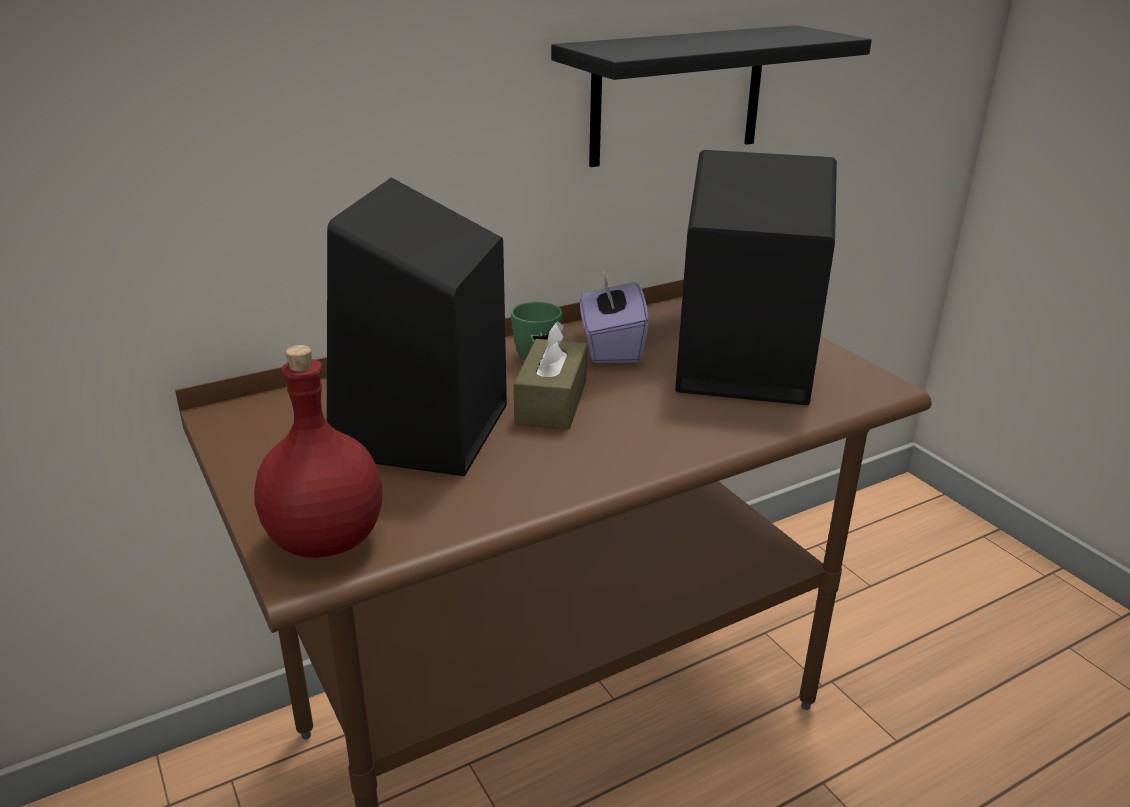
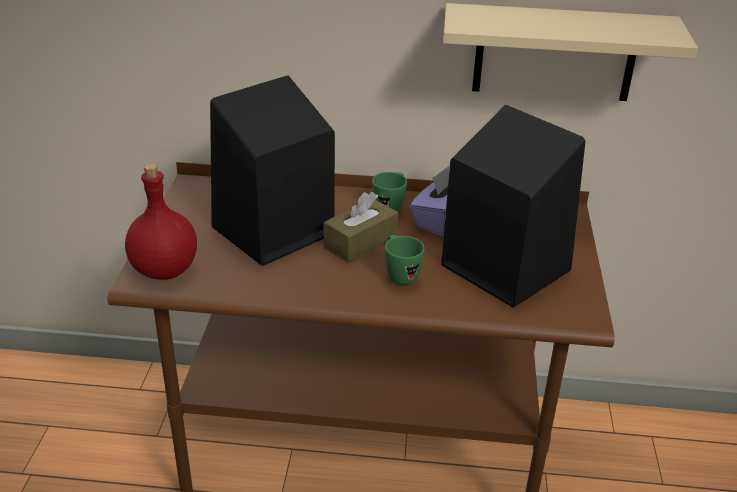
camera: 35 degrees right, 5 degrees up
(646, 419) = (399, 275): none -> green mug
(677, 95) = (555, 53): black shelf -> beige shelf

